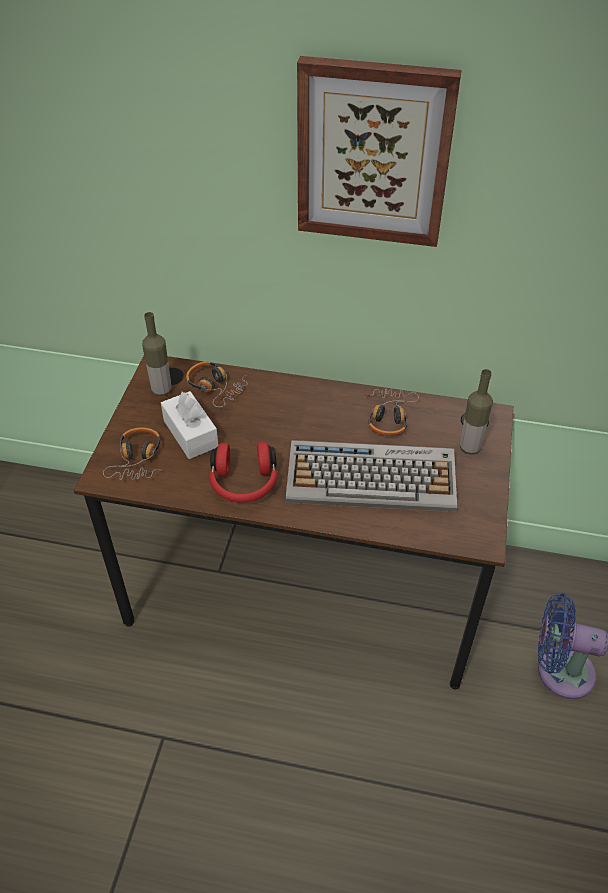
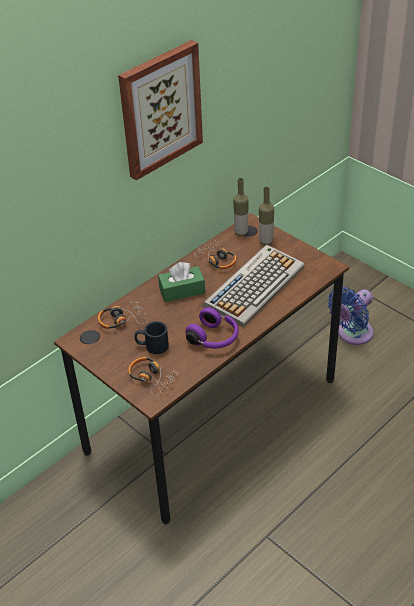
camera: 55 degrees left, 5 degrees down
(162, 390) = (100, 345): bottle -> bottle (241, 232)
(190, 434) = (152, 346): white tissue box -> black mug
(244, 483) = (214, 338): red headphones -> purple headphones
(305, 413) = (182, 291): none -> green tissue box

